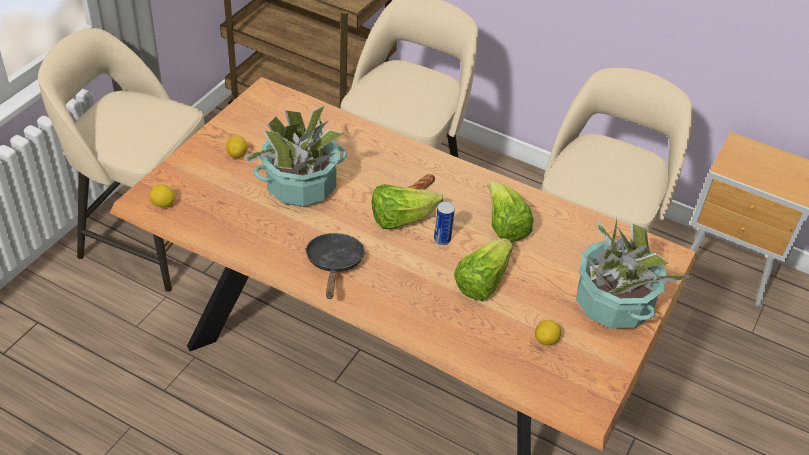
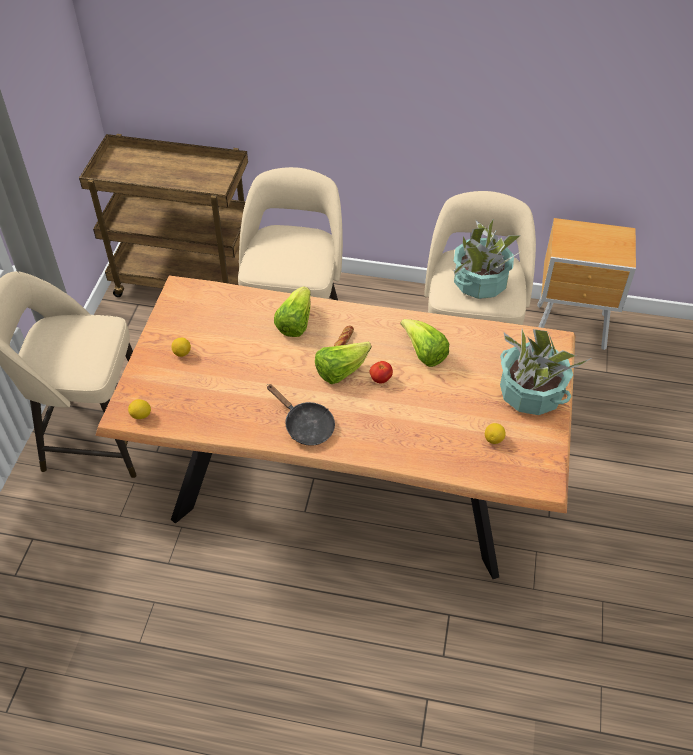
camera: 15 degrees left, 5 degrees up
(301, 186) = (248, 365): potted plant -> potted plant (480, 283)
(334, 264) = (305, 426): black frying pan -> black frying pan turned 150 degrees clockwise
(442, 239) = (380, 379): can -> tomato
(482, 282) = (426, 405): lettuce -> lettuce (295, 323)

